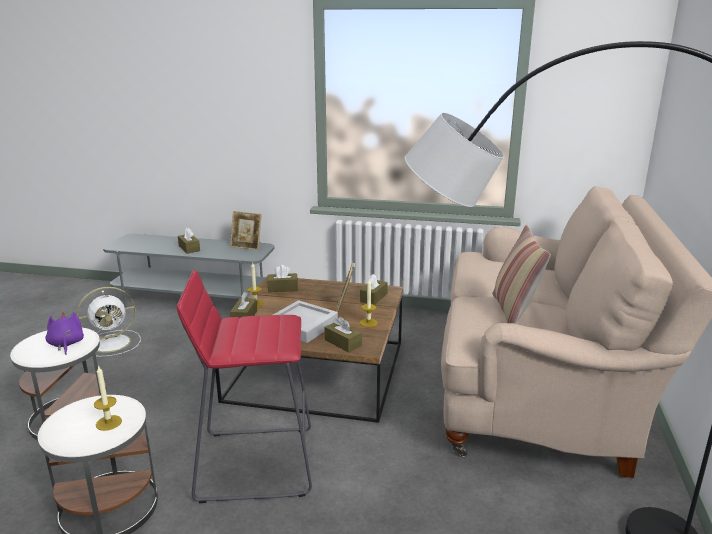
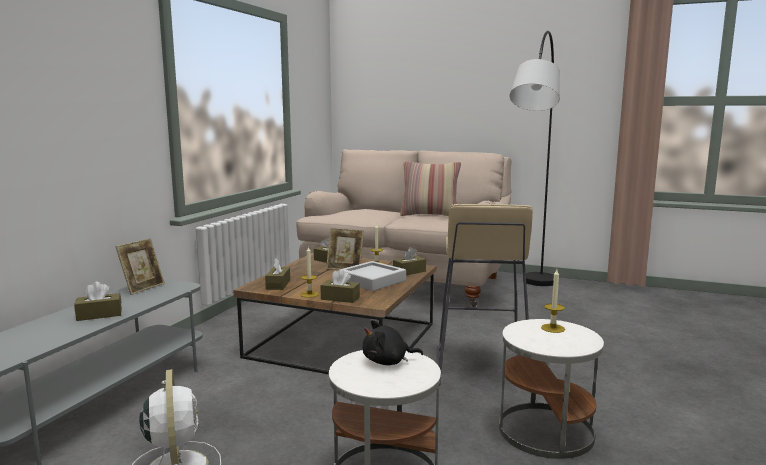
camera: 80 degrees left, 10 degrees down
(66, 344) = (388, 362): purple plush toy -> black plush toy
(255, 462) = (480, 368): red stool -> beige stool

